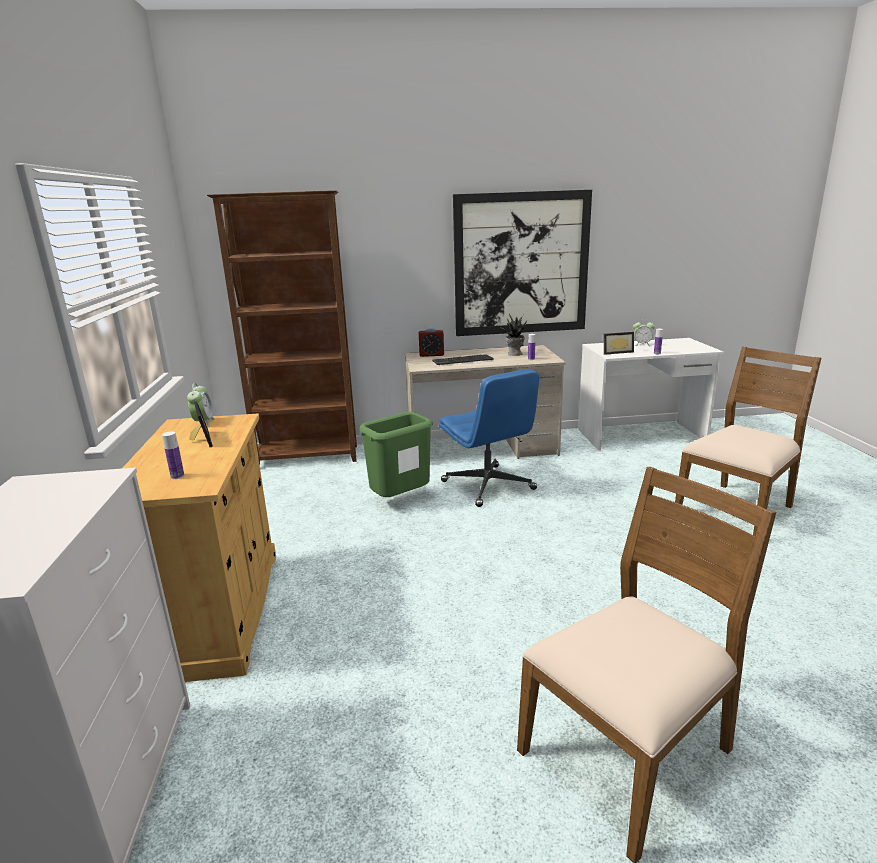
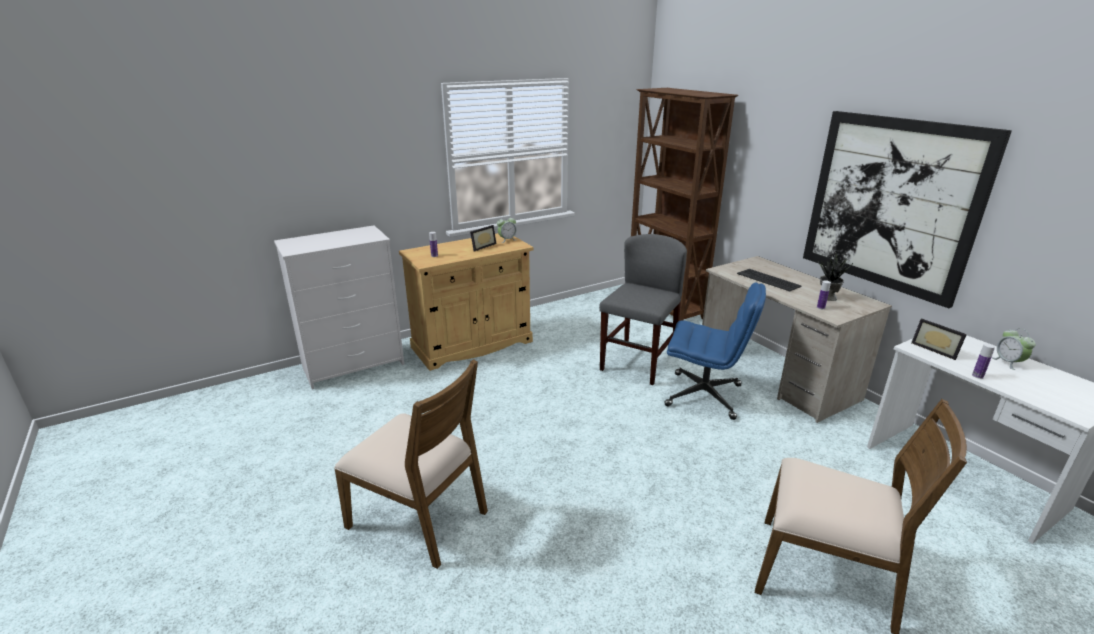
camera: 65 degrees right, 5 degrees up
(400, 501) = (638, 362): green trash can -> grey chair
(431, 355) = (766, 266): alarm clock -> none
(489, 486) = (705, 395): blue office chair -> blue office chair turned 105 degrees counterclockwise

